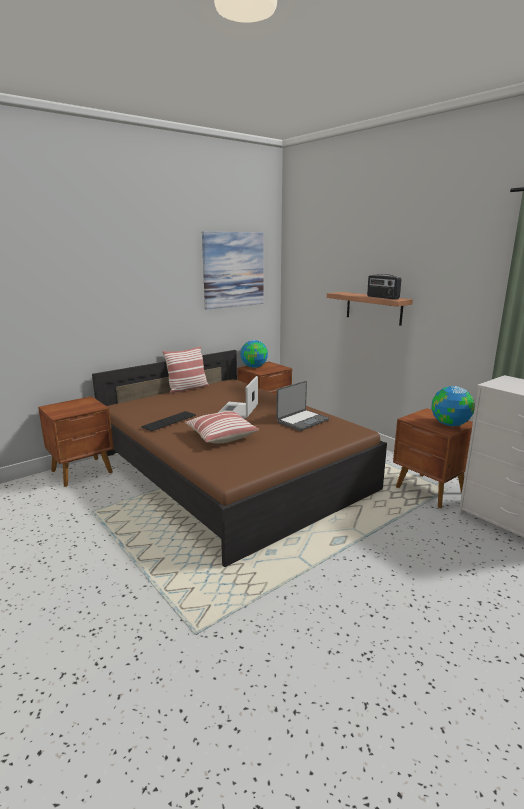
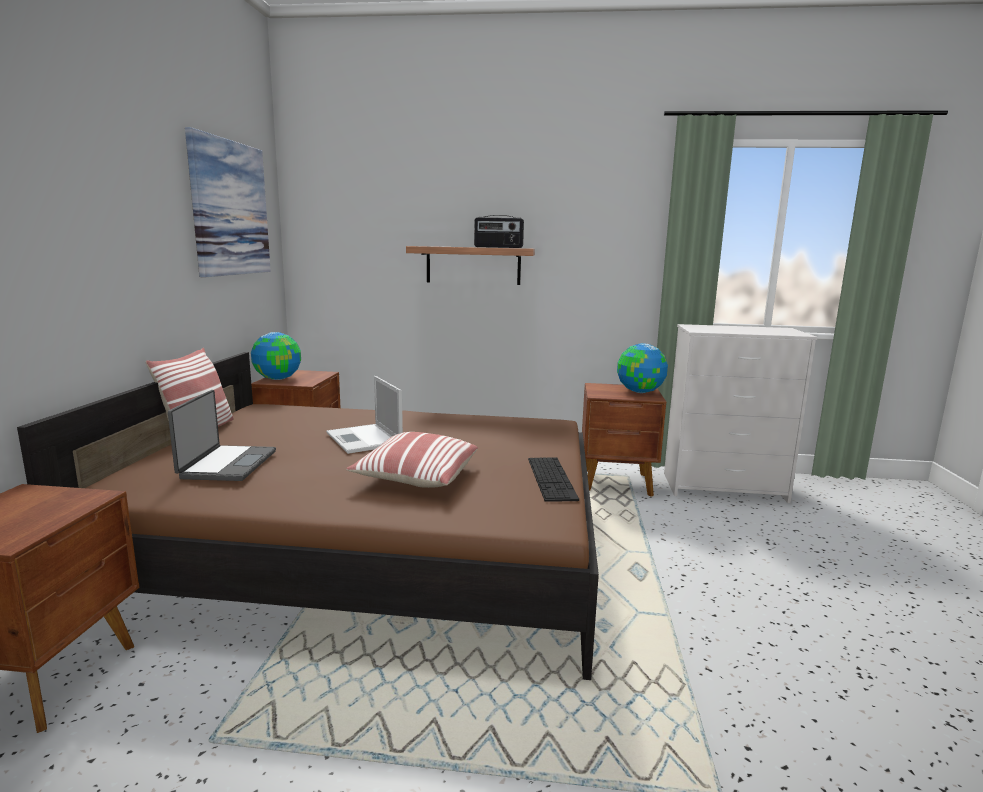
camera: 45 degrees left, 5 degrees down
(169, 421) = (283, 482): keyboard -> keyboard (551, 478)
(302, 421) = (477, 429): laptop -> laptop (227, 464)

